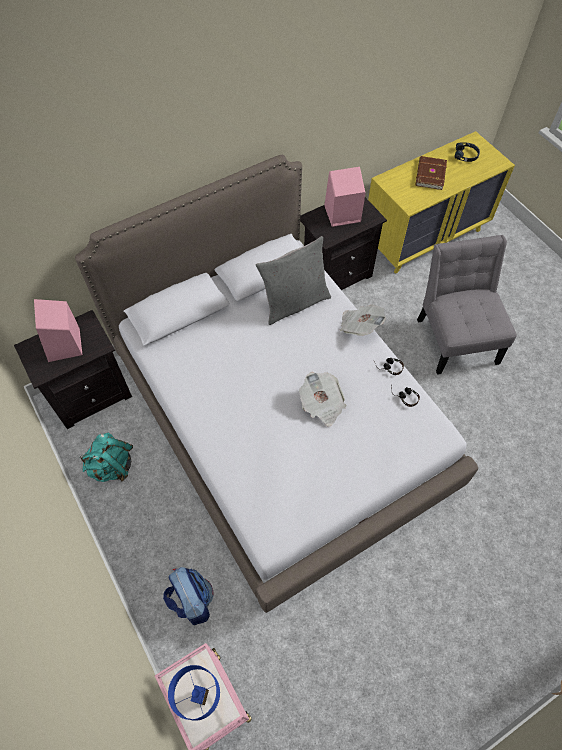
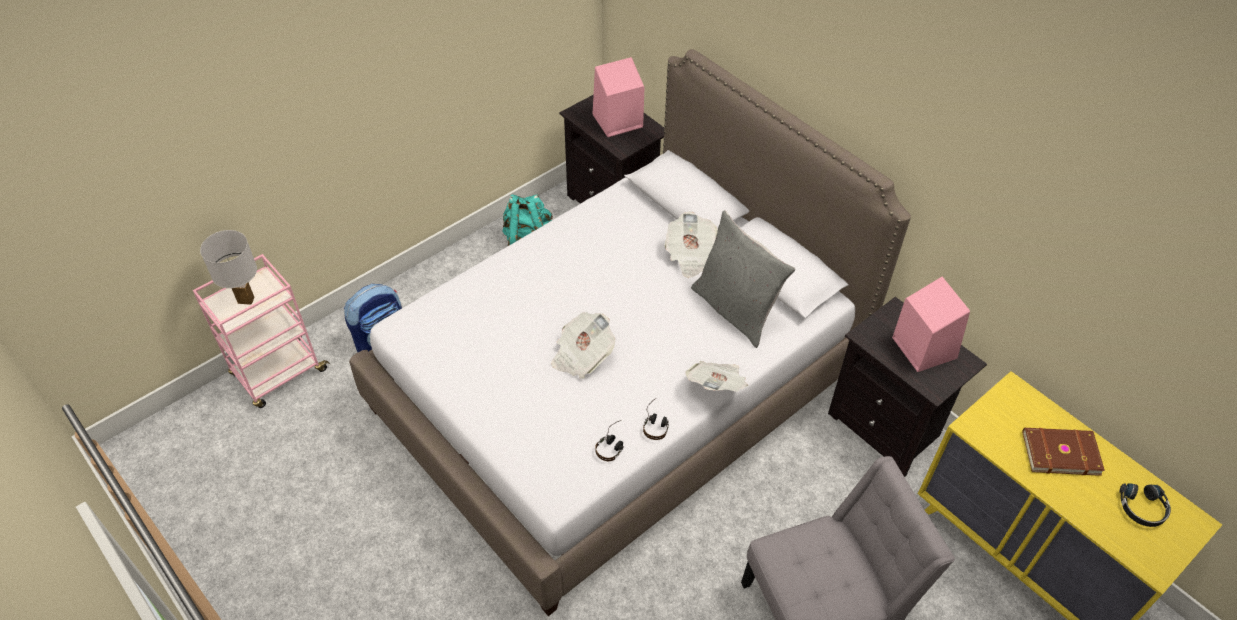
camera: 80 degrees right, 10 degrees down
(201, 695) = (246, 300): blue table lamp -> white table lamp
(237, 319) = (691, 256): none -> newspaper

